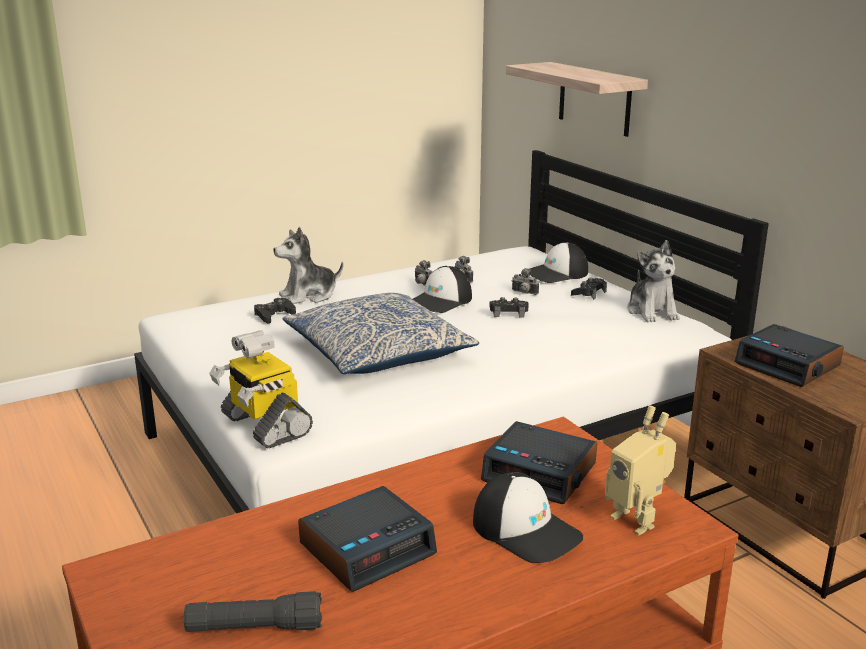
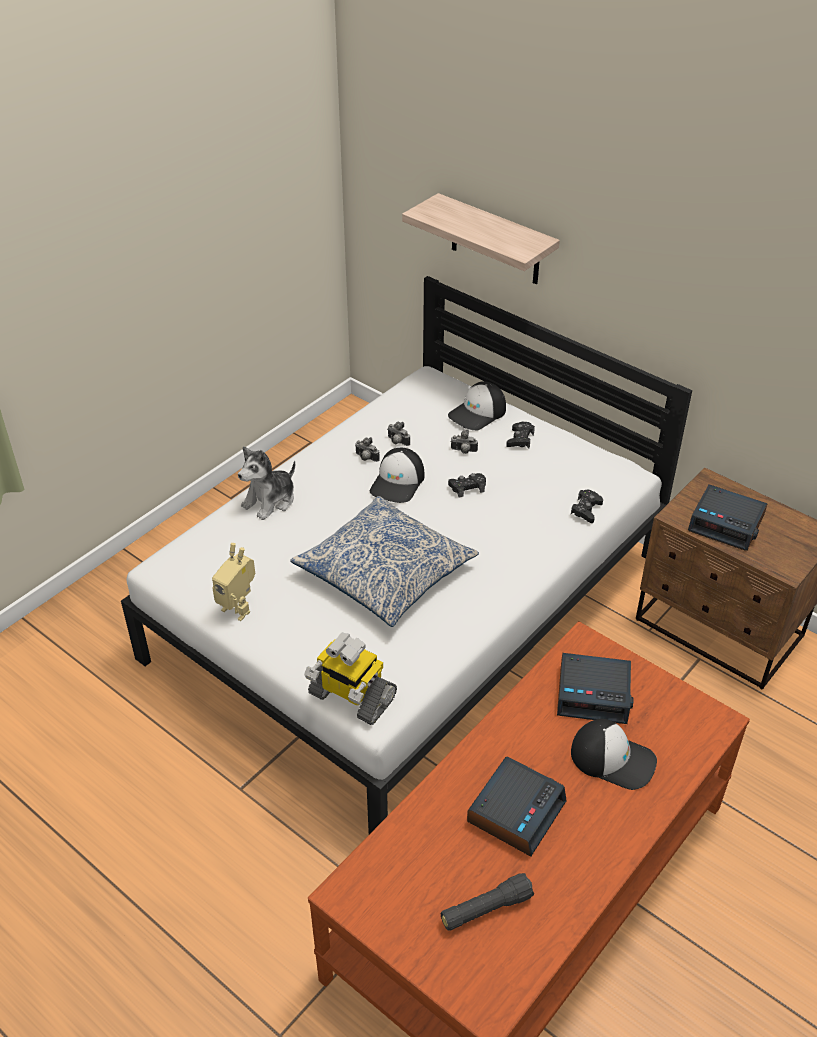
camera: 20 degrees left, 20 degrees up
(274, 315) = (259, 541): black game controller -> black game controller (586, 510)
(637, 519) = (680, 724): toy robot -> toy robot (239, 608)
(652, 311) = (584, 455): plush toy -> none

